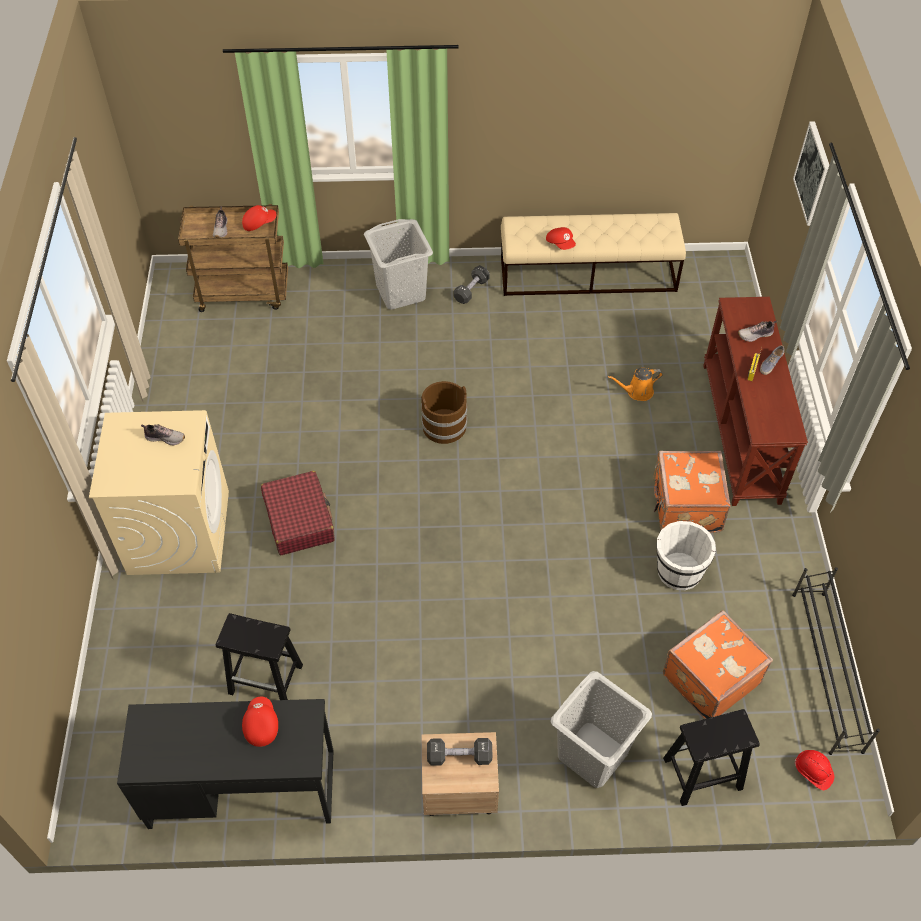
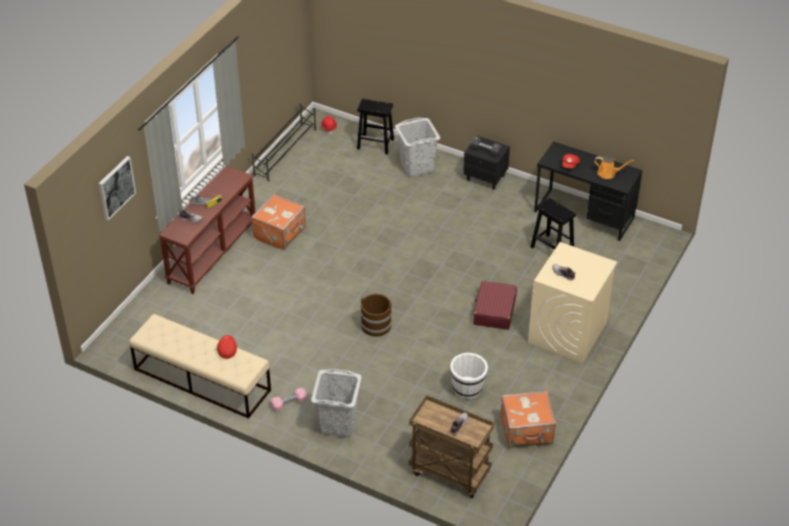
camera: 150 degrees left, 10 degrees down
(259, 223) = (429, 418): red cap -> none
(458, 790) = (485, 178): beige nightstand -> black nightstand
(471, 290) = (289, 403): black dumbbell -> pink dumbbell
(637, 392) = (246, 296): orange watering can -> orange watering can (608, 173)
(678, 572) = (313, 210): white bucket -> white bucket (467, 388)
(709, 678) = (340, 169): orange suitcase -> orange suitcase (527, 431)

